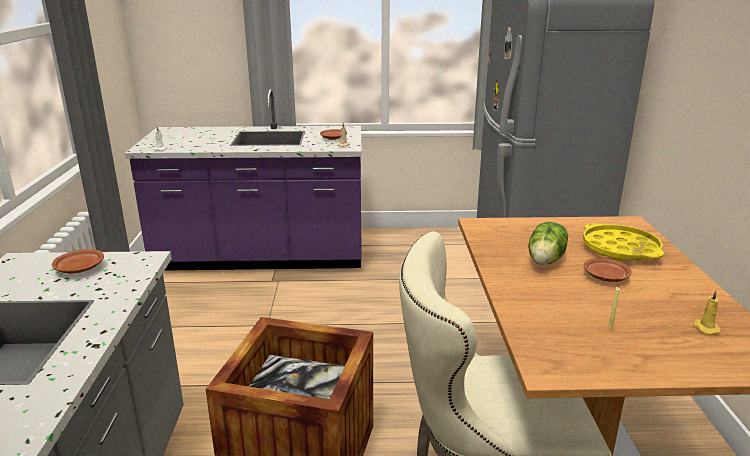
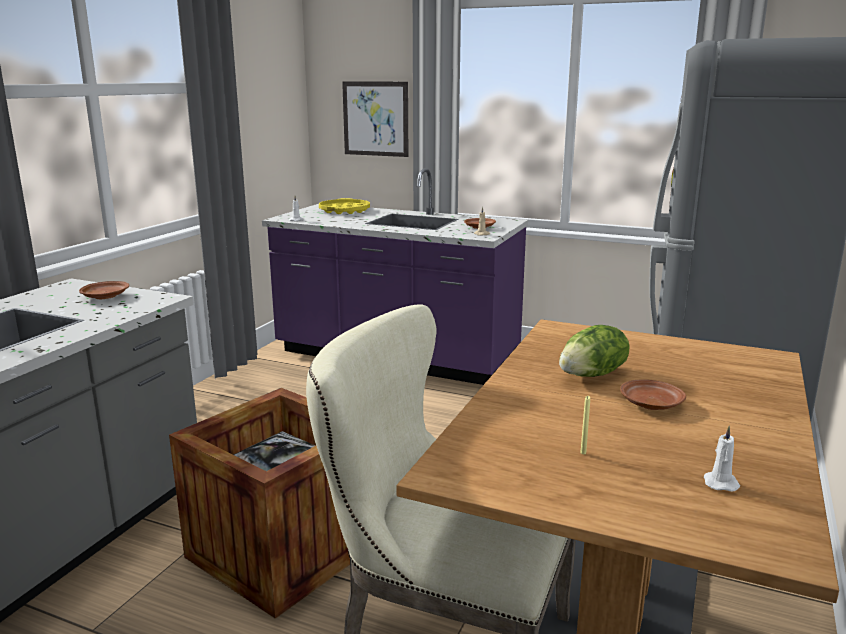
camera: 25 degrees right, 5 degrees down
(203, 43) = (375, 119): none -> picture
(620, 249) = (714, 381): yellow tray -> yellow tray (344, 211)
(705, 328) = (720, 482): yellow candle -> white candle

